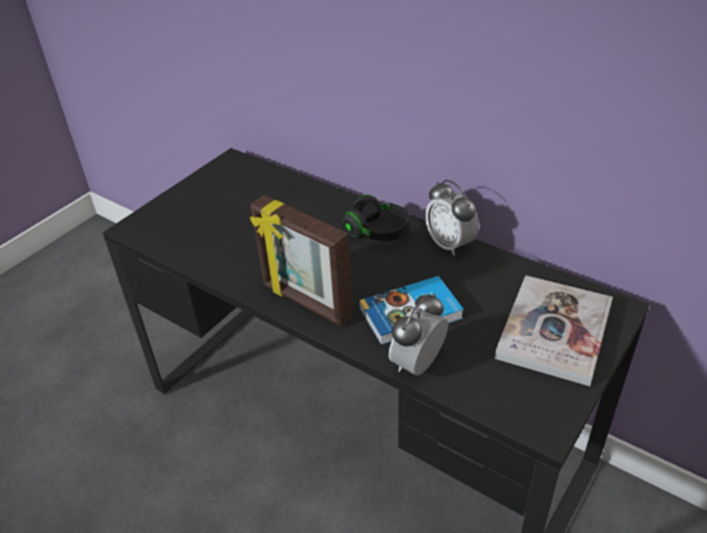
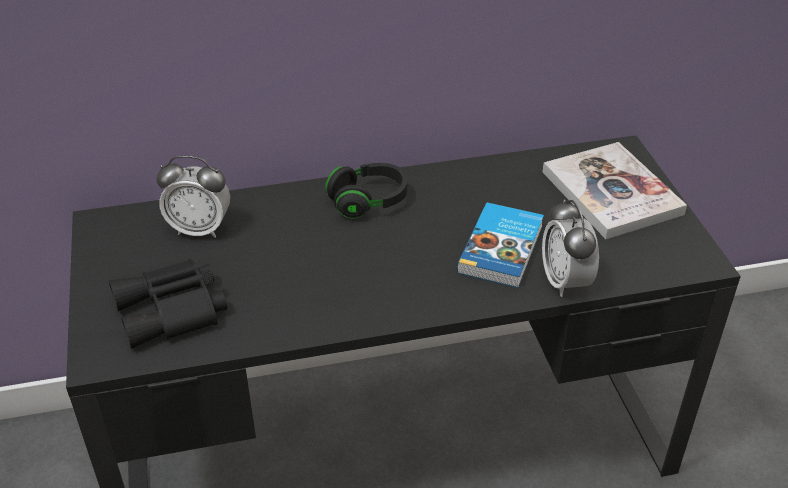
camera: 50 degrees left, 0 degrees up
(193, 227) = (173, 311): none -> black binoculars
(305, 302) = (404, 299): picture frame -> none
(450, 244) = (444, 176): alarm clock -> alarm clock (200, 229)

